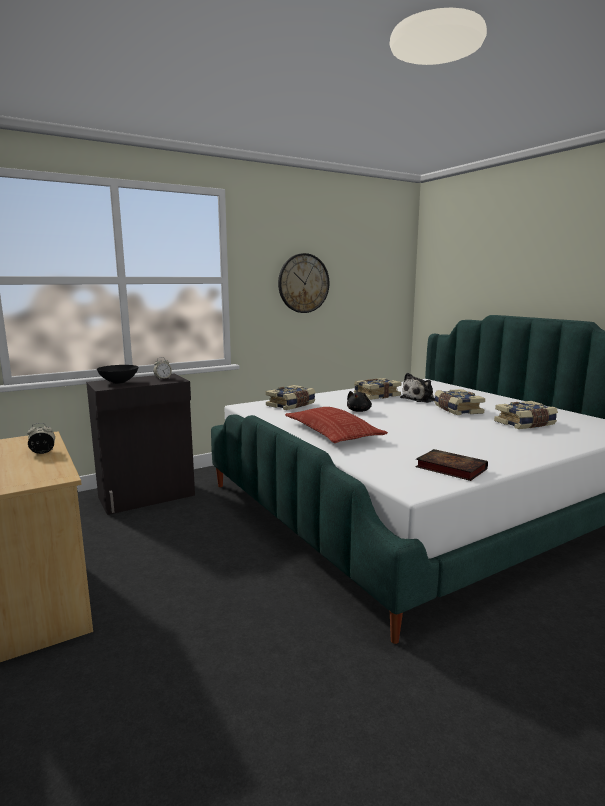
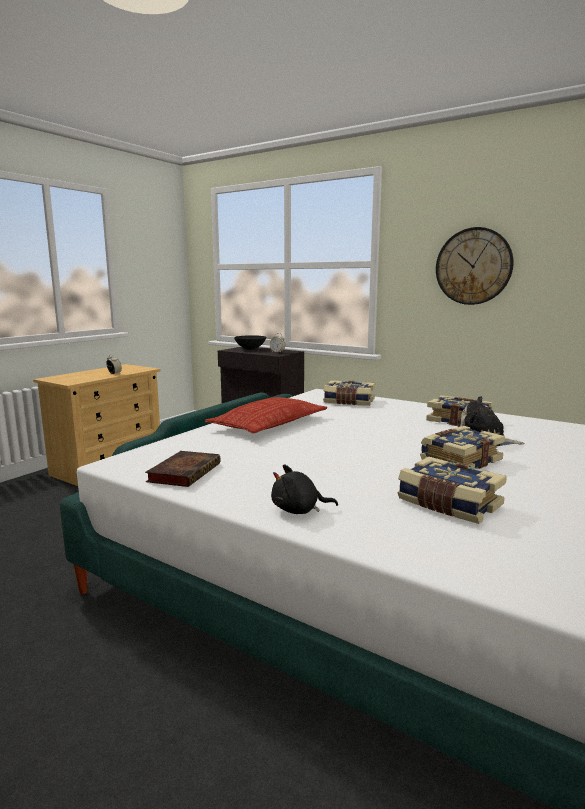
camera: 65 degrees right, 0 degrees up
(359, 411) = (368, 423): black plush toy -> black plush toy (299, 510)

